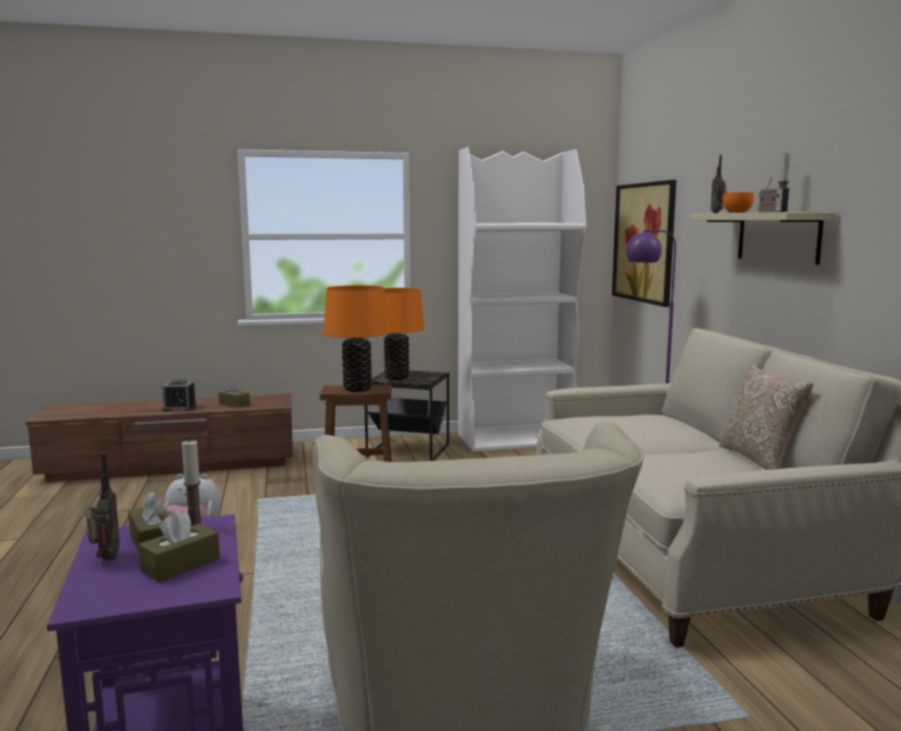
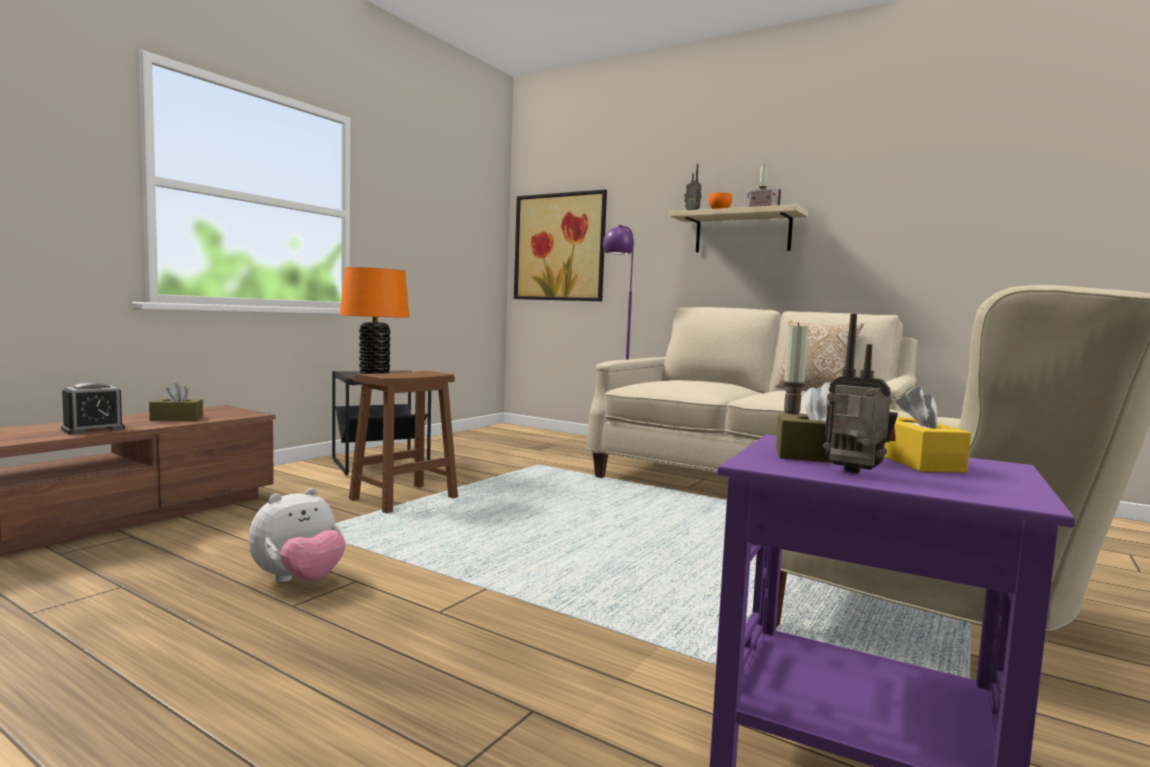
camera: 45 degrees left, 5 degrees down
(180, 565) = (916, 462): brown tissue box -> yellow tissue box
(357, 389) = (407, 374): orange table lamp -> none
(517, 439) = (461, 441): white bookcase -> none

